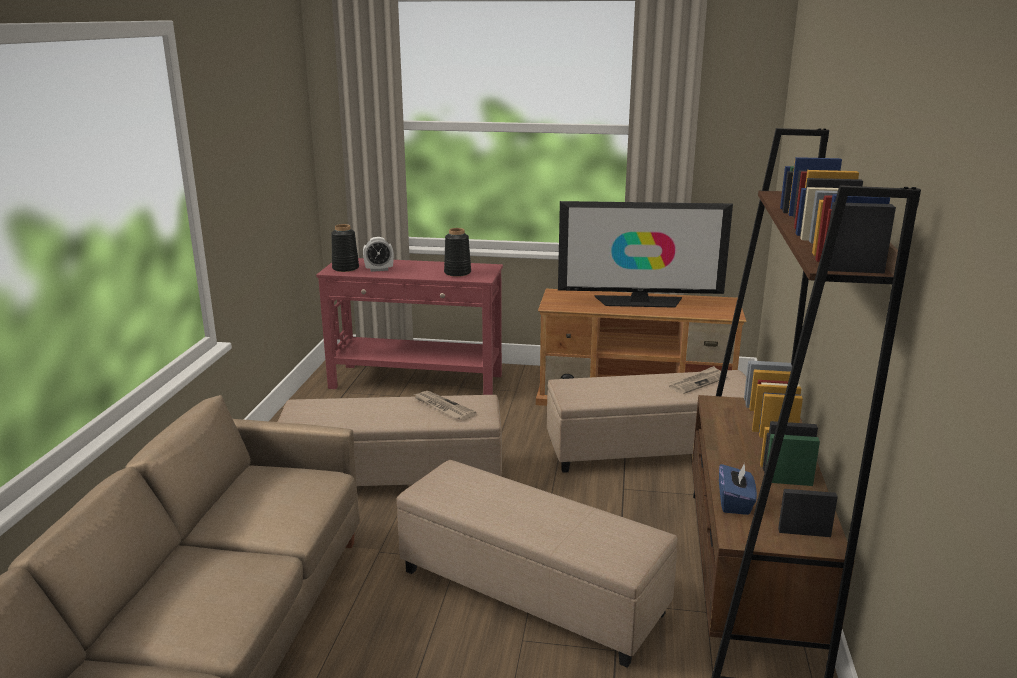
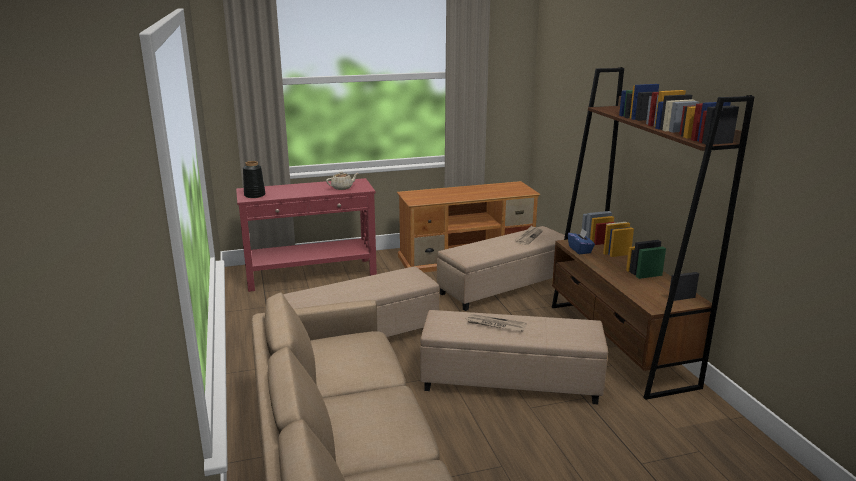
camera: 25 degrees left, 0 degrees up
(379, 269) = (282, 193): alarm clock -> none
(442, 407) = (390, 280): newspaper -> newspaper (495, 325)
(457, 273) = (342, 188): black vase -> beige teapot
(639, 302) = (466, 192): television -> none
(735, 503) = (635, 292): blue tissue box -> blue tissue box (580, 250)

